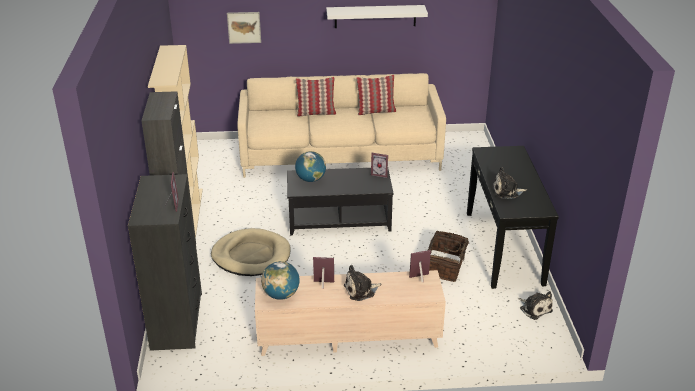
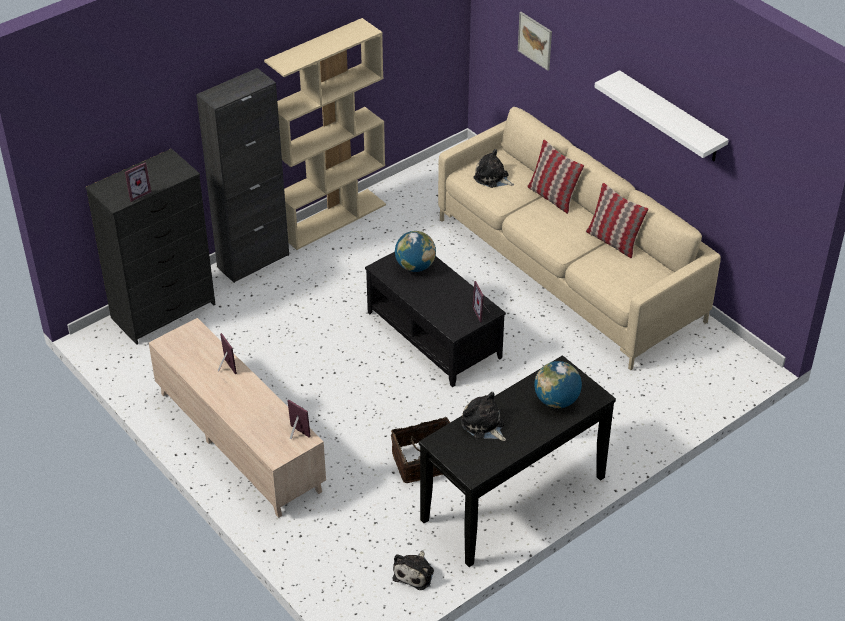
camera: 55 degrees right, 10 degrees up
(251, 255) = (305, 304): beige dog bed -> none
(281, 295) = (184, 348): globe -> globe (556, 401)
(361, 290) = (238, 400): plush toy -> plush toy (492, 178)

